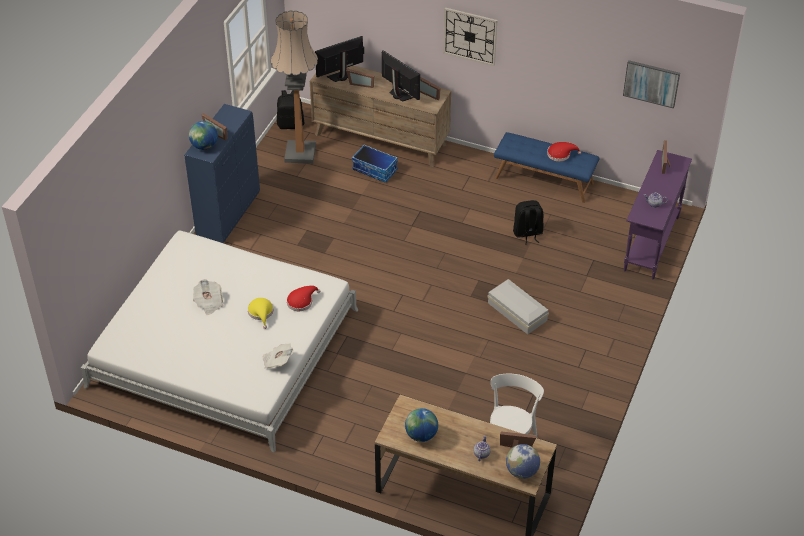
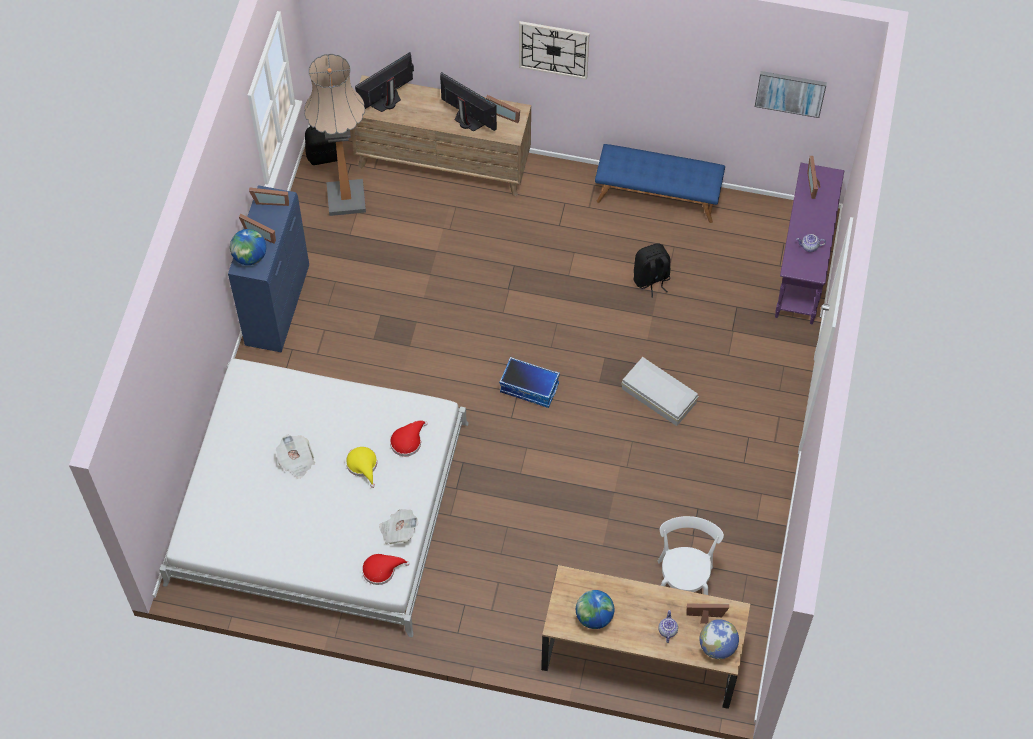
camera: 10 degrees left, 15 degrees up
(361, 83) = (415, 110): picture frame -> picture frame (271, 200)
(375, 170) = (446, 211): storage box -> storage box (530, 388)
(560, 154) = (678, 170): red hat -> red hat (381, 569)

